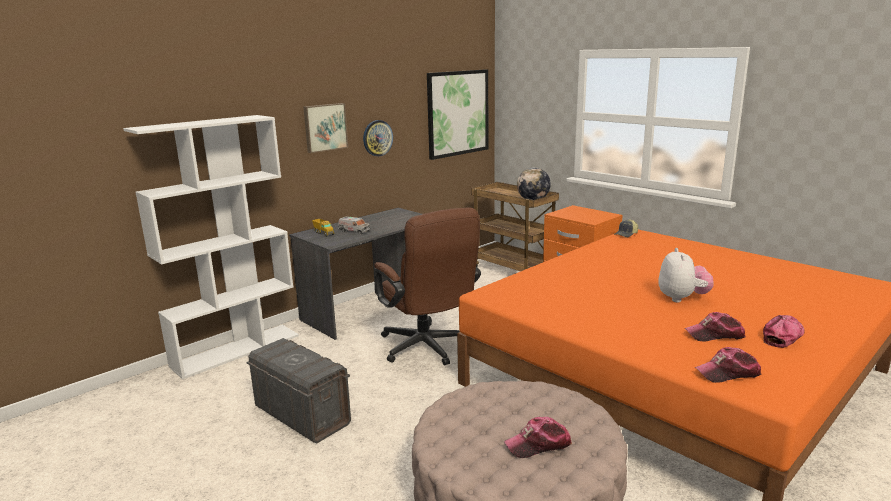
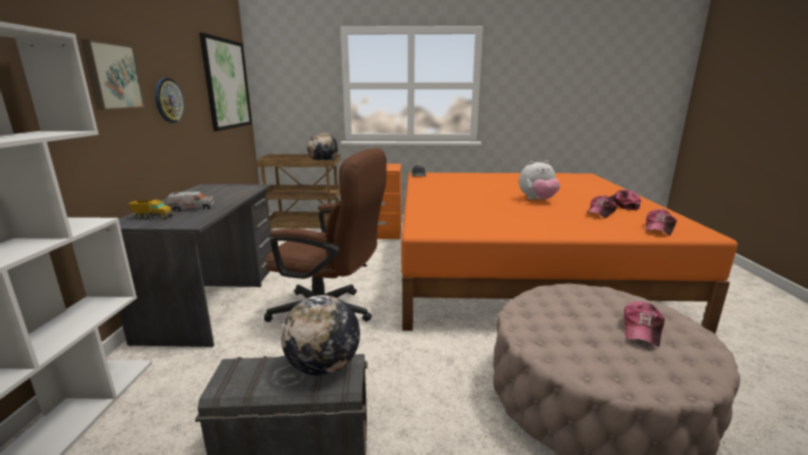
camera: 45 degrees left, 0 degrees up
(314, 363) = (323, 367): none -> globe
(682, 298) = (537, 200): plush toy -> plush toy turned 120 degrees clockwise

